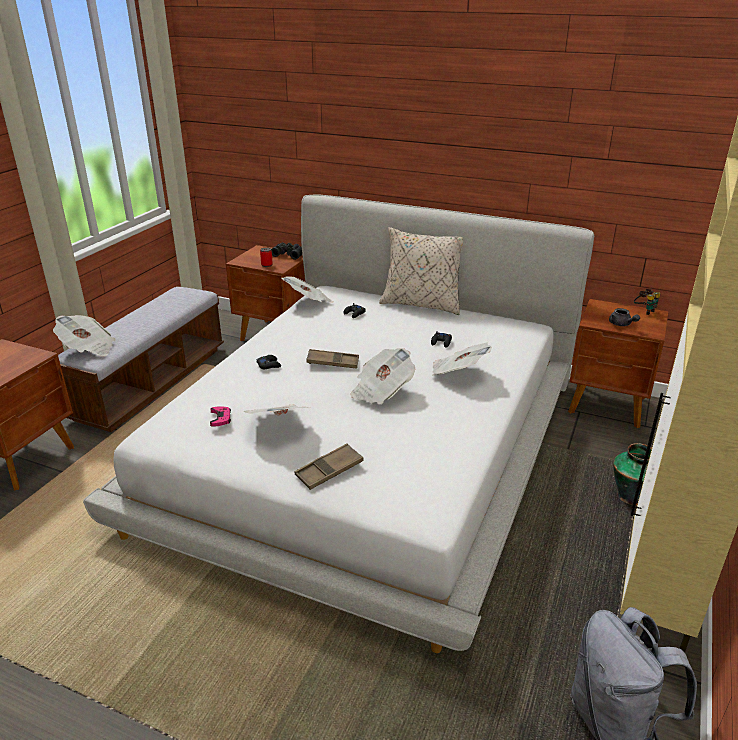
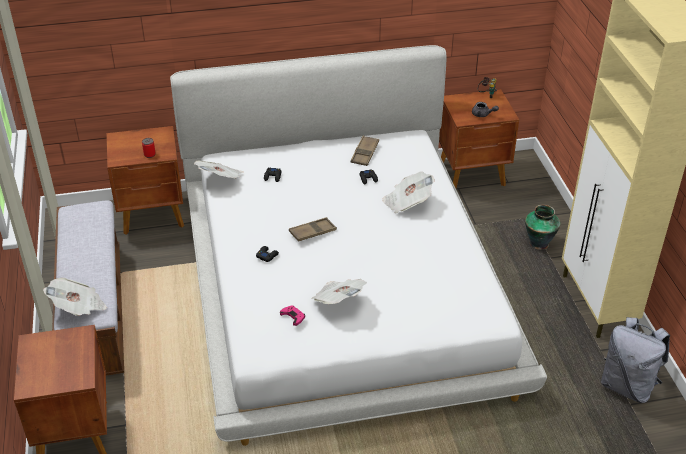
camera: 35 degrees left, 10 degrees up
(289, 254) = (154, 134): black binoculars -> none
(329, 470) = (407, 318): brown tray -> brown tray (365, 153)
(381, 391) = (373, 241): newspaper -> none
(422, 304) = (314, 145): beige pillow -> none

